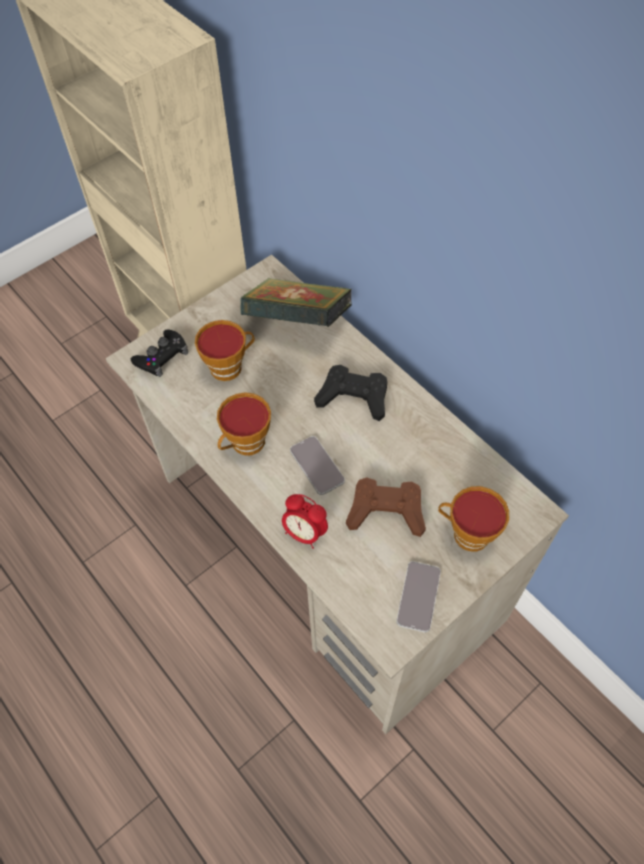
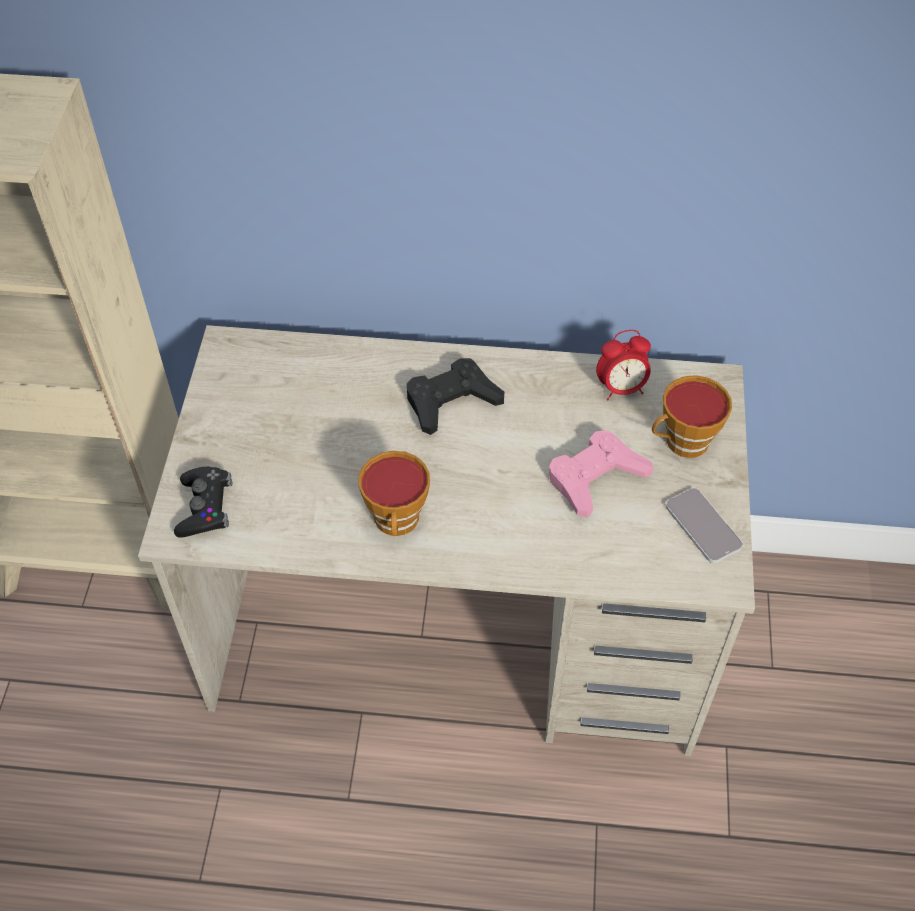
camera: 45 degrees left, 5 degrees down
(229, 366) = (292, 462): cup -> none
(298, 322) = (315, 371): book -> none
(304, 533) = (547, 555): alarm clock -> alarm clock (621, 388)
(317, 466) = (489, 488): phone -> none
(386, 510) = (595, 477): brown game controller -> pink game controller

